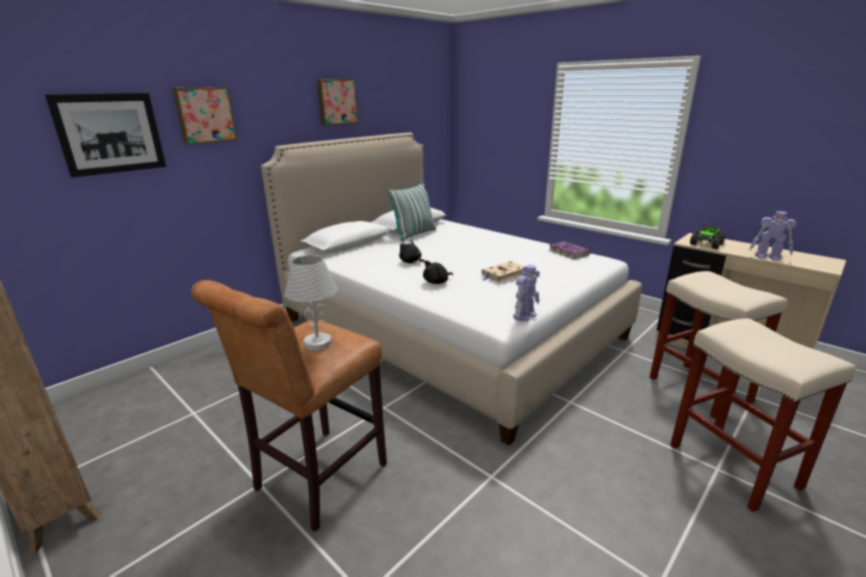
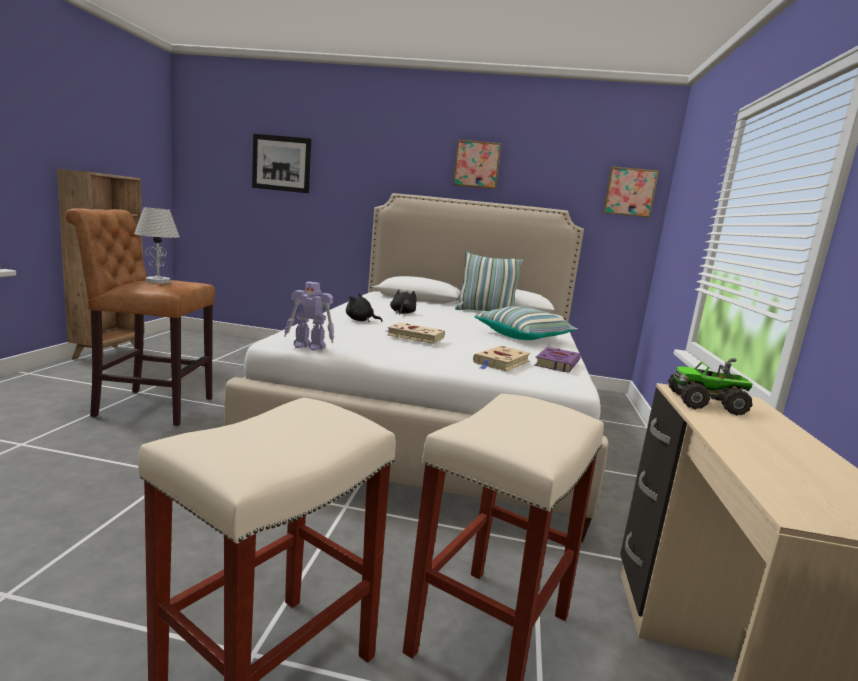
camera: 55 degrees right, 10 degrees down
(205, 115) = (347, 160): picture -> picture (629, 192)
(498, 243) = (523, 336): none -> pillow
(569, 266) = (501, 363): none -> beige book
(768, 257) = (743, 450): toy robot -> none

